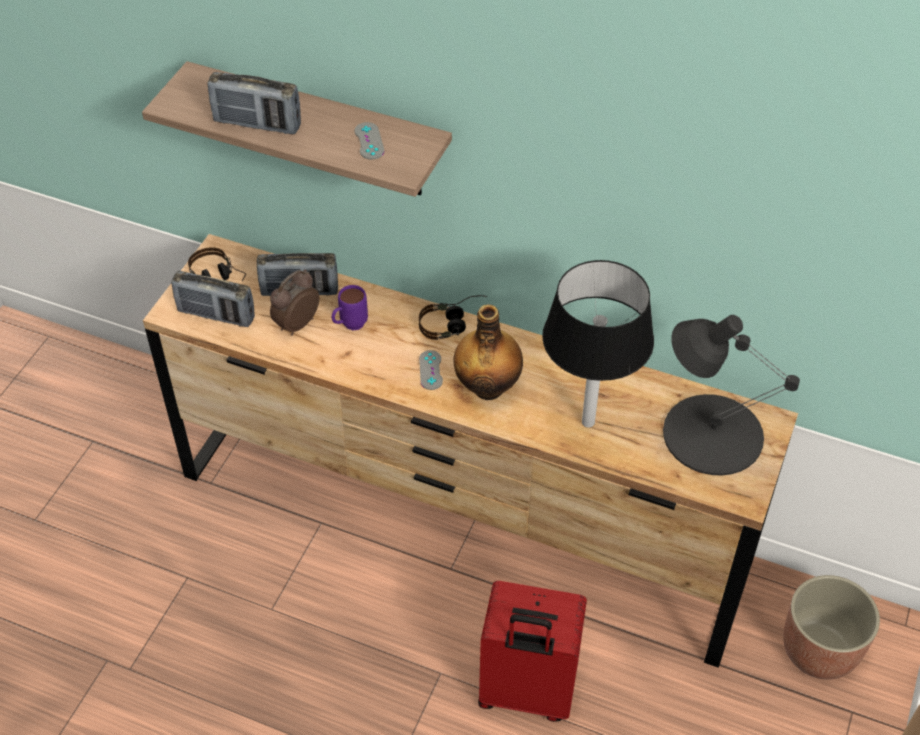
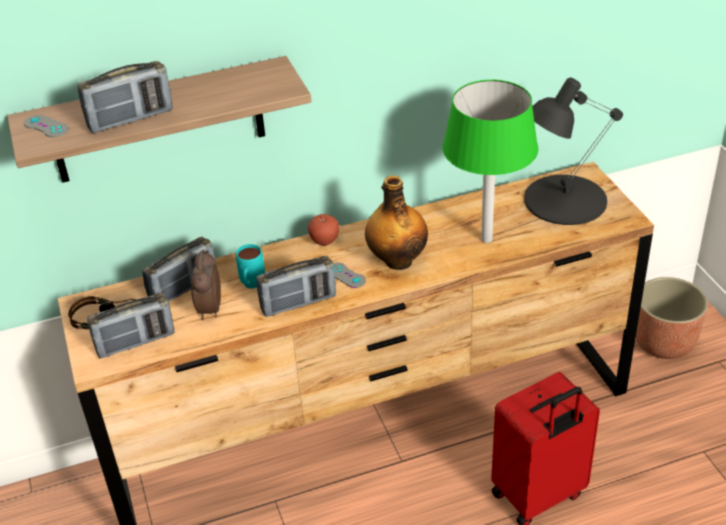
camera: 40 degrees left, 10 degrees down
(349, 326) = (251, 286): purple mug -> turquoise mug
(365, 368) = (298, 303): none -> radio
(369, 141) = (235, 87): grey game controller -> grey game controller (46, 126)
(453, 323) = (324, 241): headphones -> apple
(587, 422) = (486, 239): black table lamp -> green table lamp

